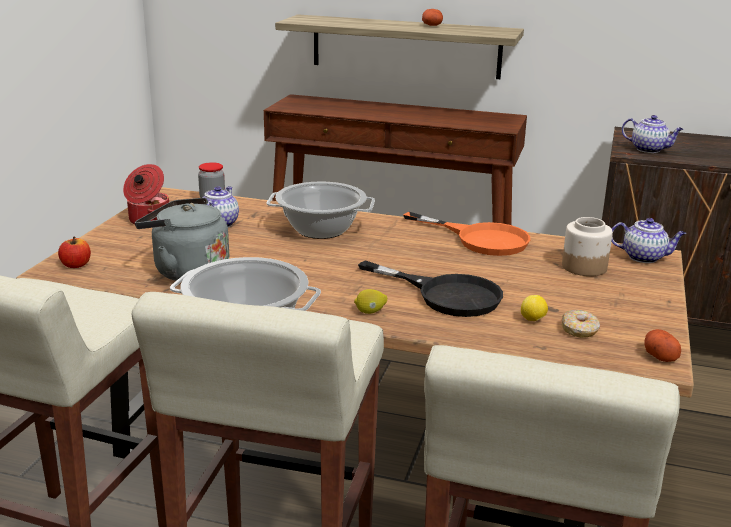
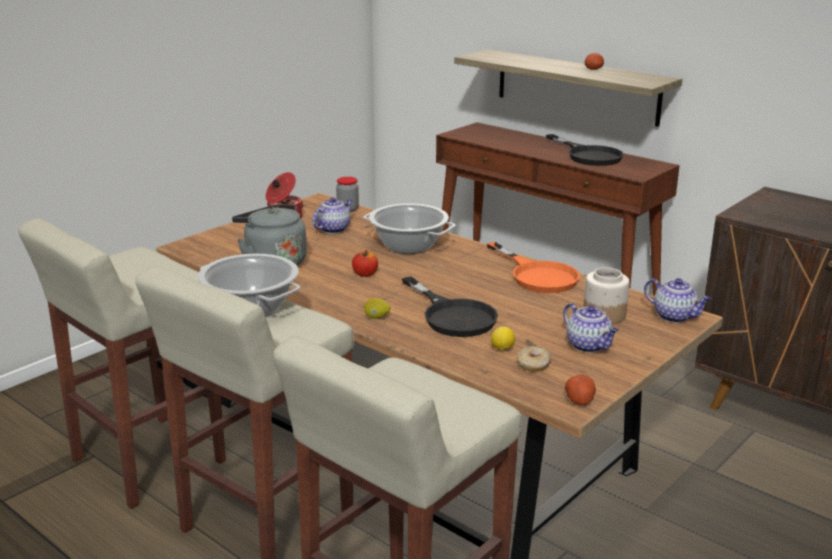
camera: 25 degrees right, 0 degrees up
(76, 265) = (202, 245): apple -> apple (365, 274)
(437, 115) = (588, 155): none -> black frying pan
(649, 149) = (767, 214): teapot -> teapot (589, 346)

